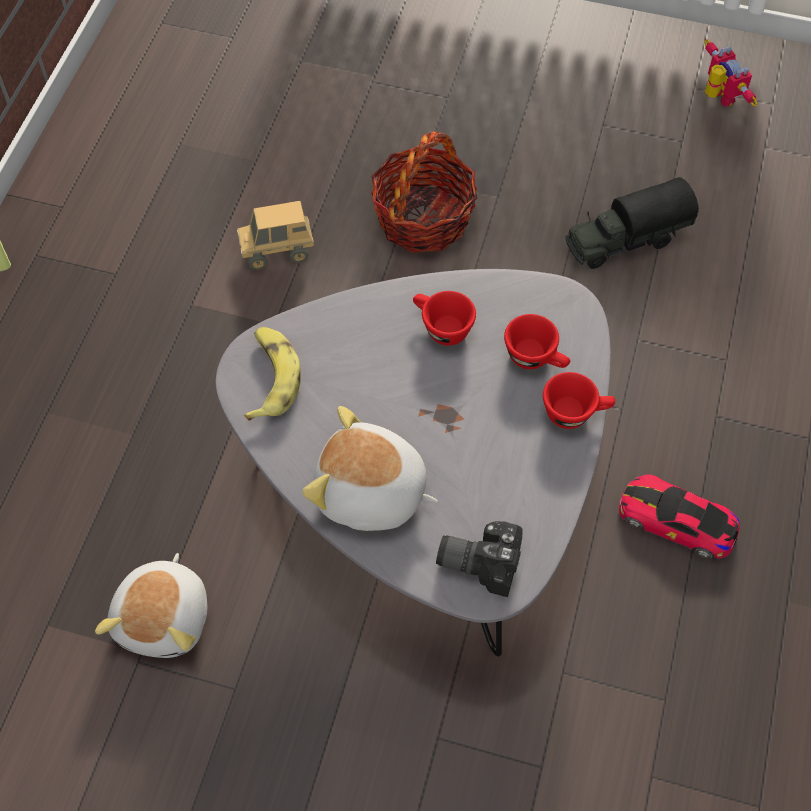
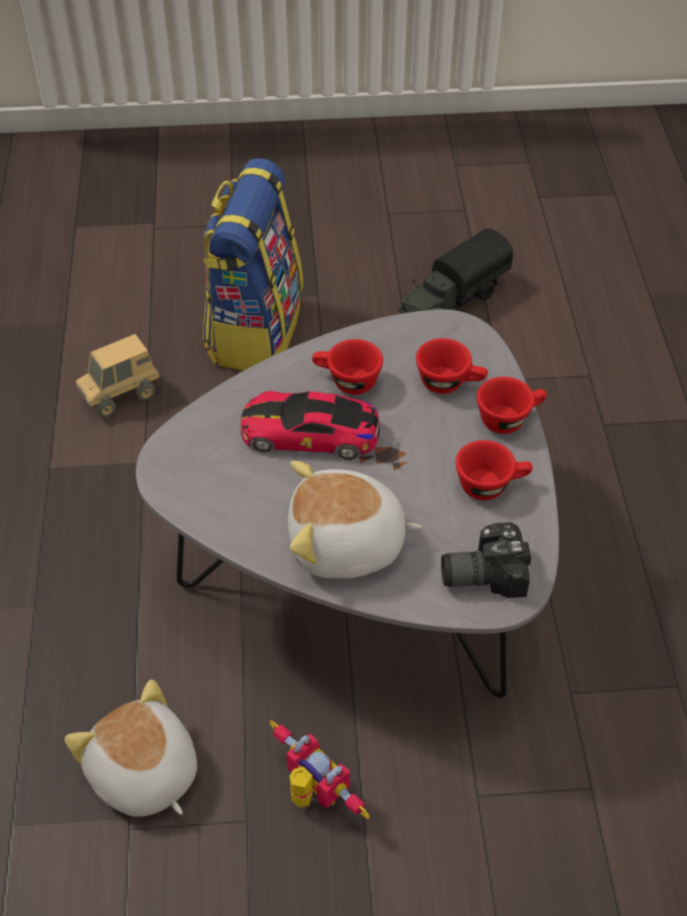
camera: 20 degrees left, 10 degrees down
(165, 618) = (143, 774): plush toy -> plush toy turned 150 degrees clockwise
(270, 377) = (196, 470): banana -> none
(423, 218) = (254, 330): basket -> backpack
(527, 475) = (491, 485): none -> red cup
(676, 521) = (611, 524): toy car -> toy car (310, 433)
(718, 98) = (480, 168): toy robot -> toy robot (313, 795)

